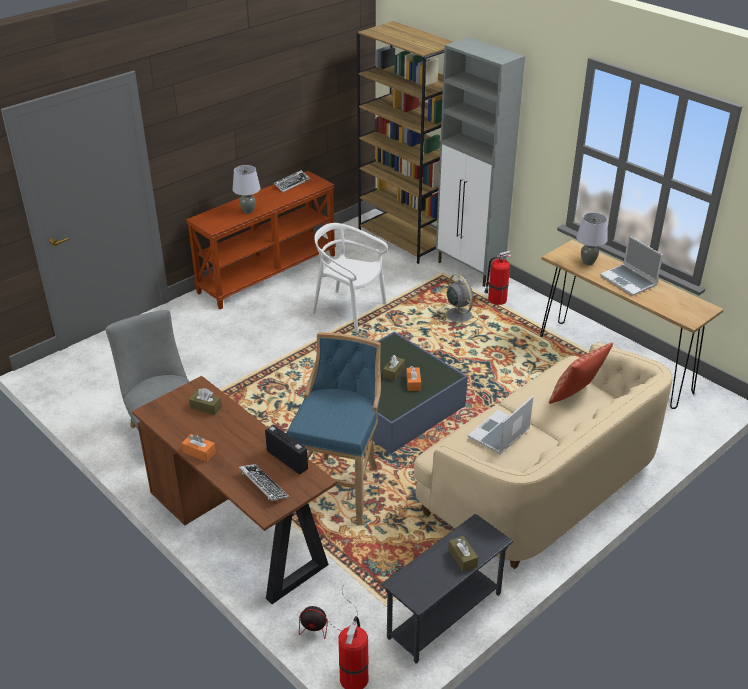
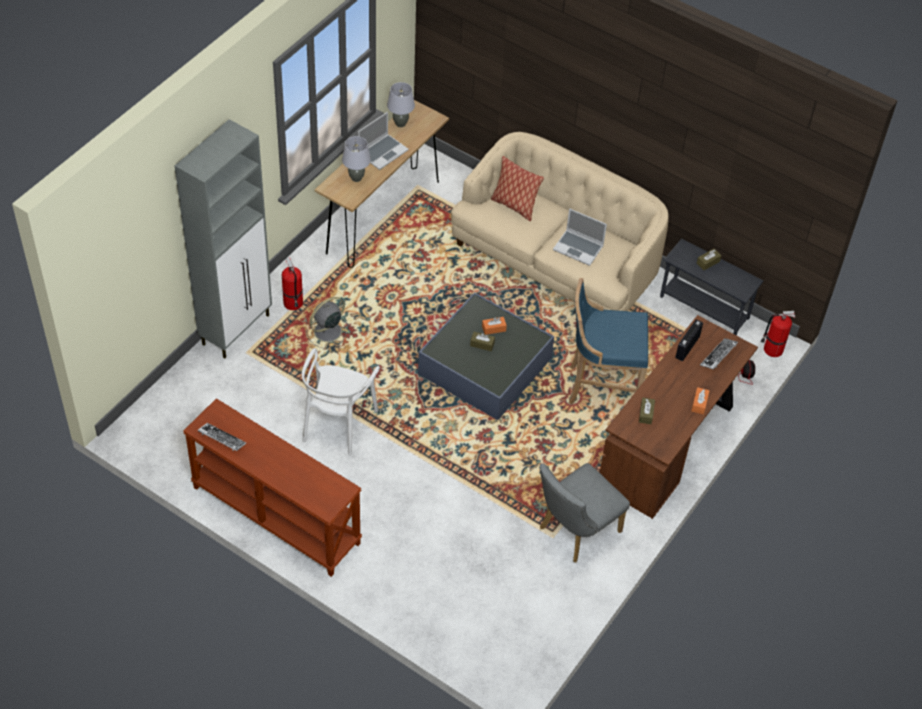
camera: 105 degrees left, 15 degrees up
(248, 211) = (299, 466): grey table lamp -> grey table lamp (400, 123)
(404, 239) = (176, 395): brown bookcase -> none

